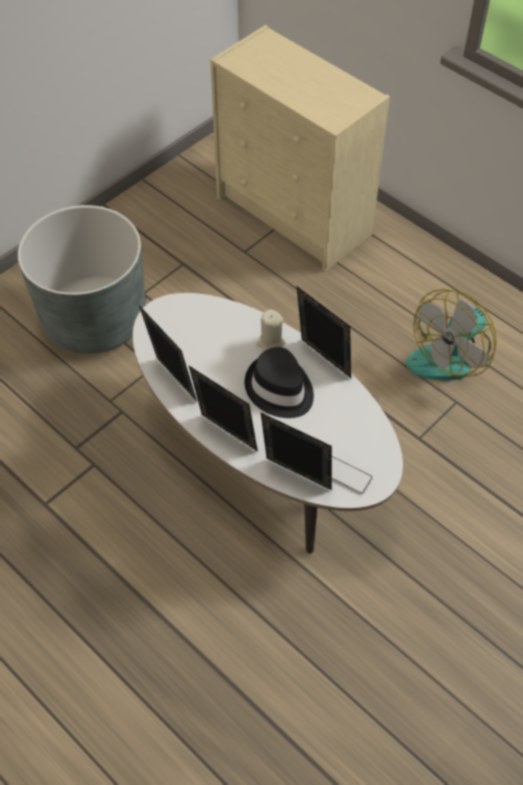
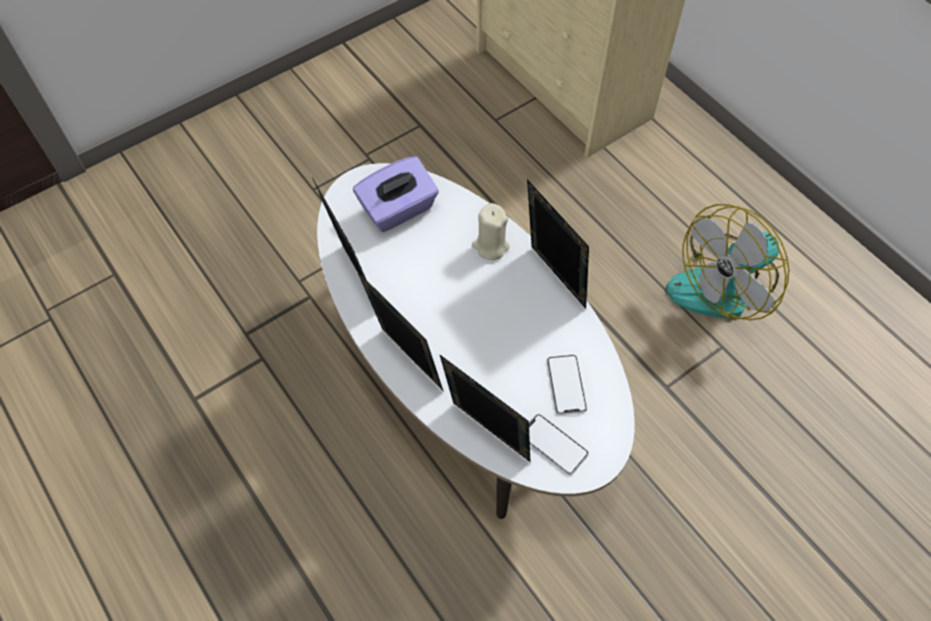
camera: 10 degrees right, 5 degrees up
(94, 319) = (302, 178): grey planter -> none
(194, 326) = (398, 210): none -> purple tissue box
(279, 389) = (489, 310): black hat -> none
(347, 433) = (566, 385): none -> phone

